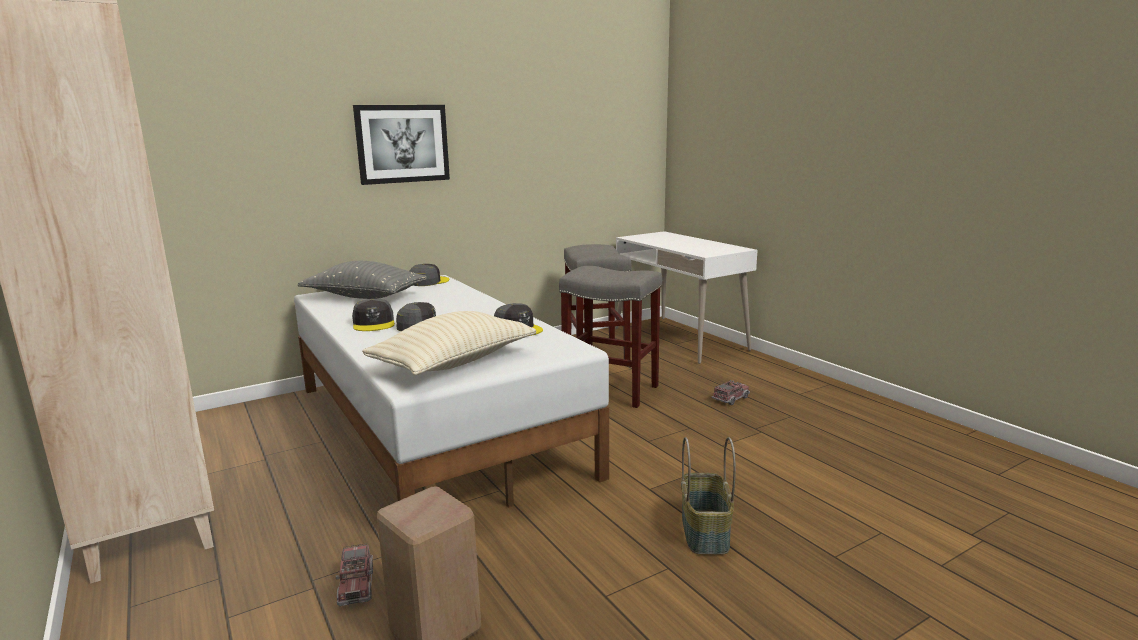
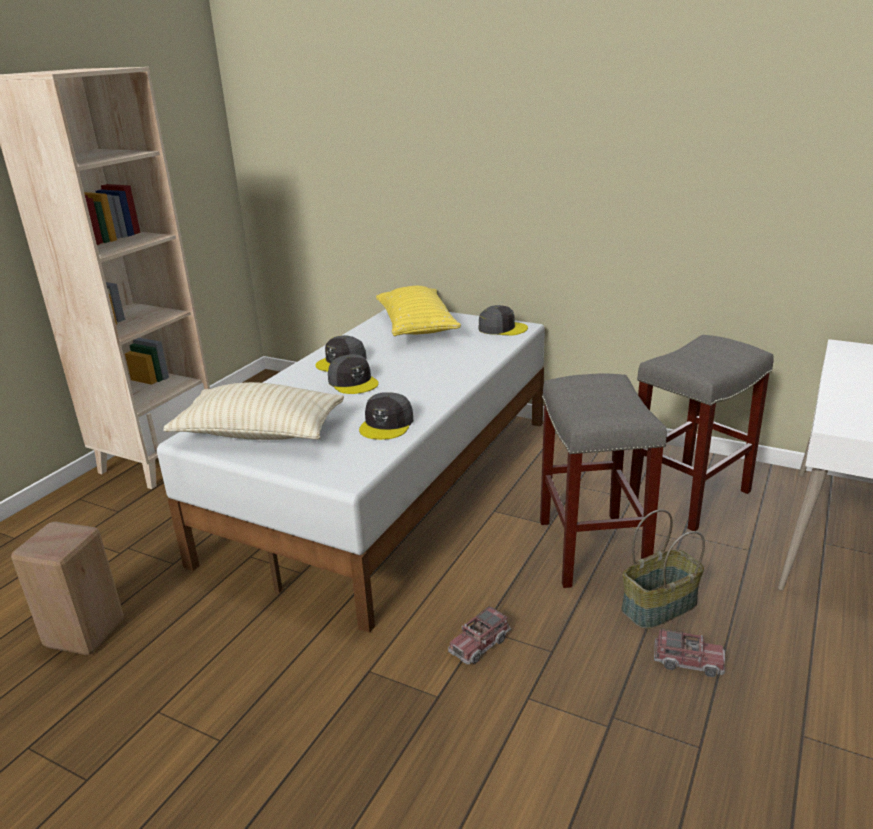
camera: 60 degrees right, 10 degrees up
(356, 585) = (128, 569): toy truck -> toy truck (479, 644)
(365, 297) = (416, 327): grey pillow -> yellow pillow
(402, 144) = (512, 159): picture -> none
(706, 532) = (302, 749): basket -> basket (659, 607)

